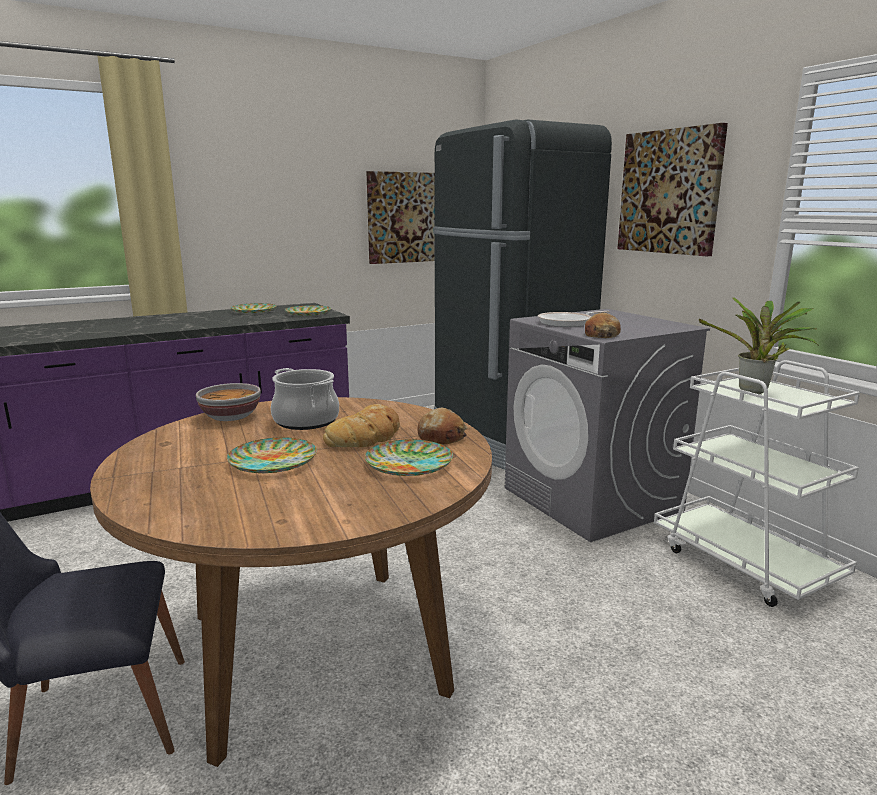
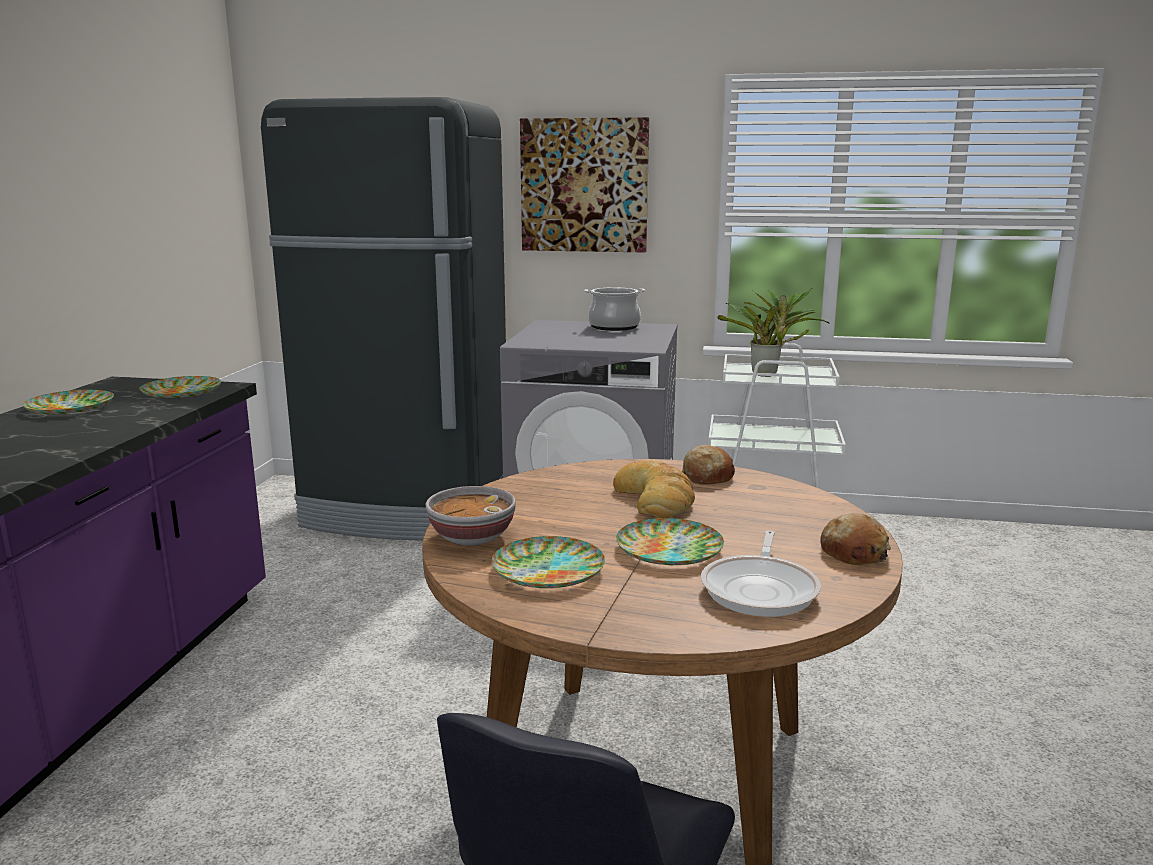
camera: 50 degrees left, 0 degrees up
(306, 421) = (560, 509): cooking pot -> cooking pot (614, 327)
(407, 217) = (173, 223): picture -> none
(409, 463) = (758, 503): plate -> plate (547, 569)
(567, 322) = (566, 340): frying pan -> frying pan (761, 590)
(601, 335) = (637, 346): bread -> bread (854, 553)

